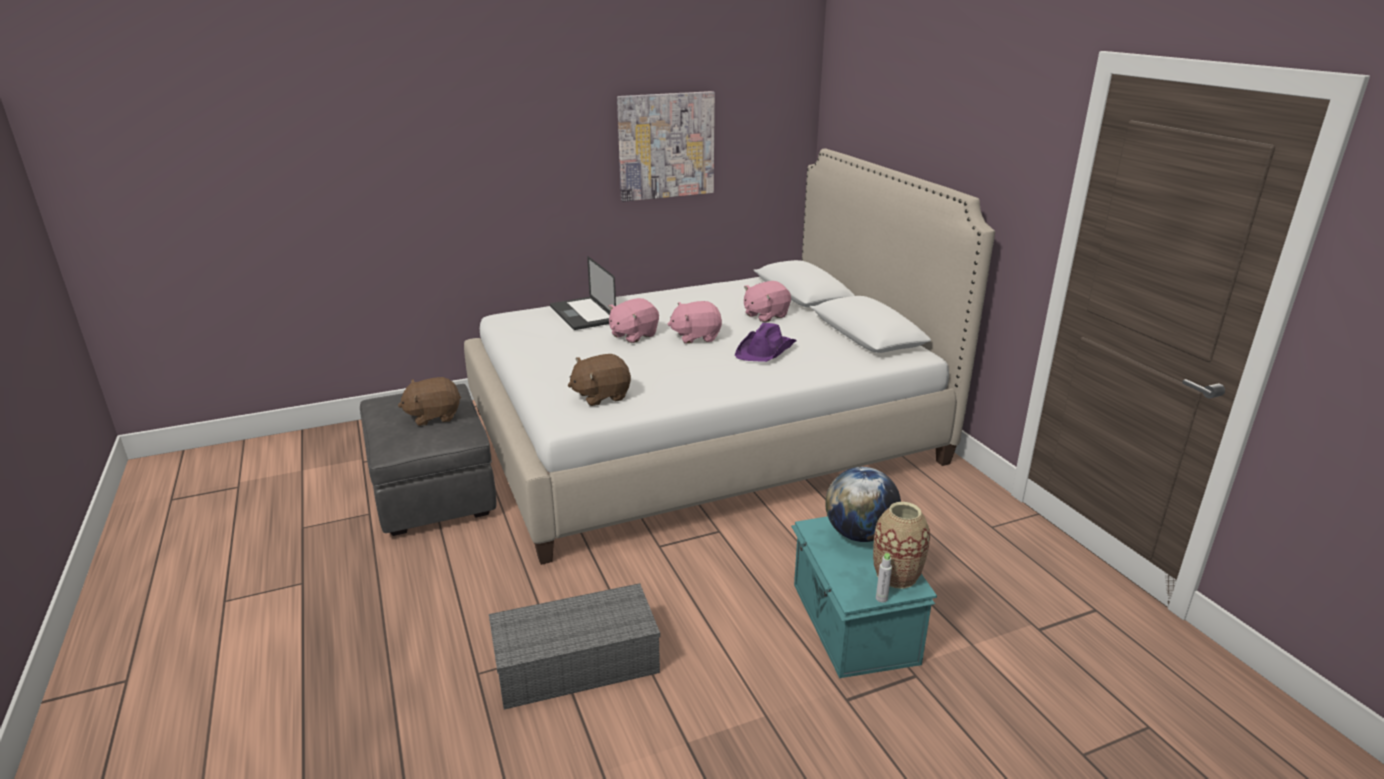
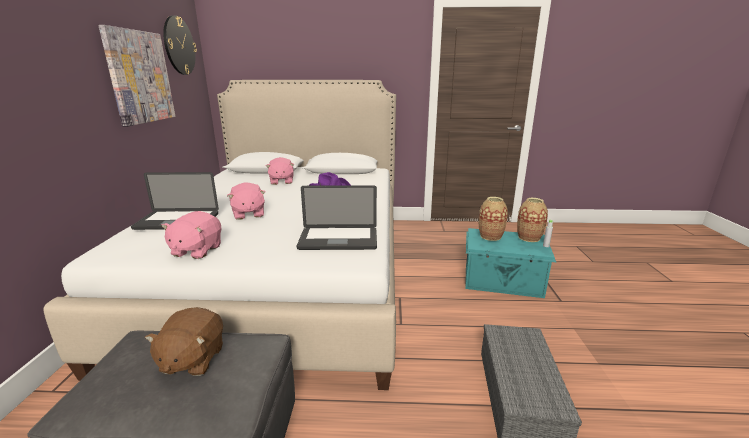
camera: 65 degrees left, 5 degrees down
(601, 396) = (338, 240): brown plush toy -> laptop
(696, 337) = (283, 200): pink plush toy -> pink plush toy (196, 250)
(759, 99) = (179, 45): none -> wall clock
(859, 534) = (490, 236): globe -> vase

